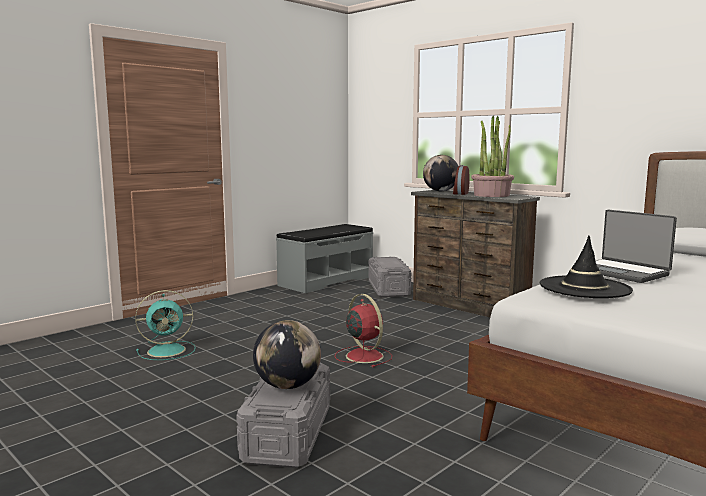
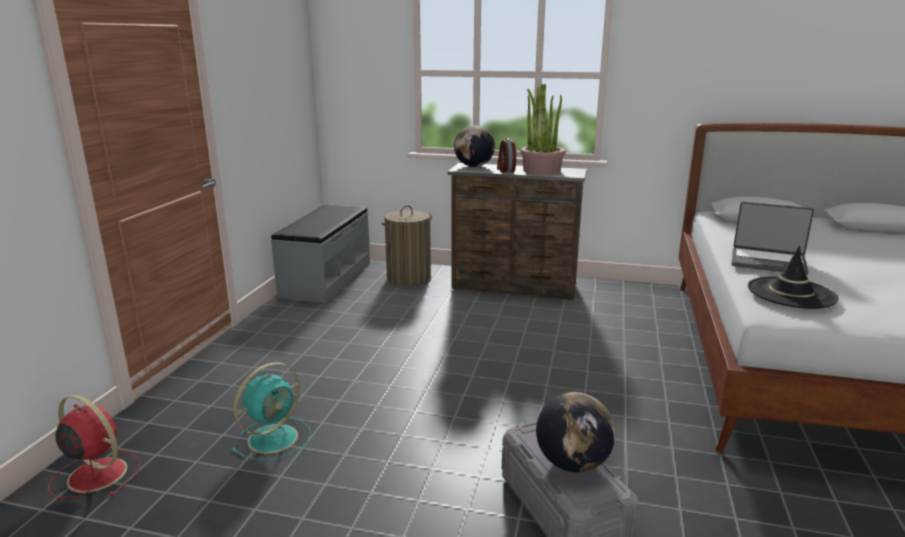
camera: 30 degrees left, 10 degrees up
(363, 356) = (500, 379): red fan -> red fan (95, 474)
(388, 289) = (409, 278): grey storage box -> laundry basket

